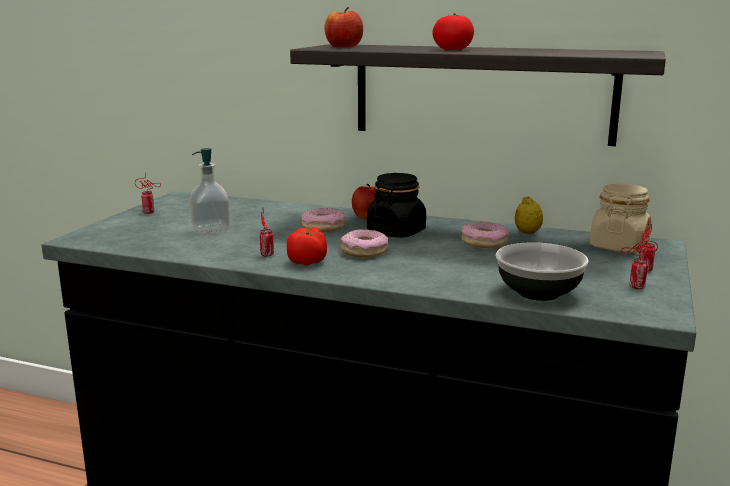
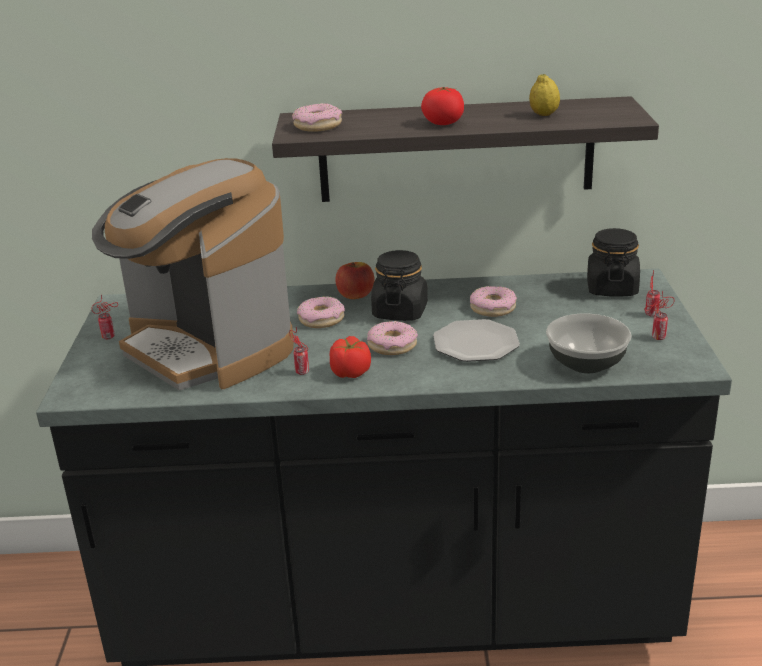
camera: 20 degrees left, 10 degrees up
(211, 229) = (207, 348): soap dispenser -> coffee machine
(343, 46) = (317, 126): apple -> donut
(441, 262) = (475, 344): none -> plate
(527, 232) = (521, 286): lemon -> lemon (544, 115)
(618, 246) = (611, 288): beige jar -> black jar

